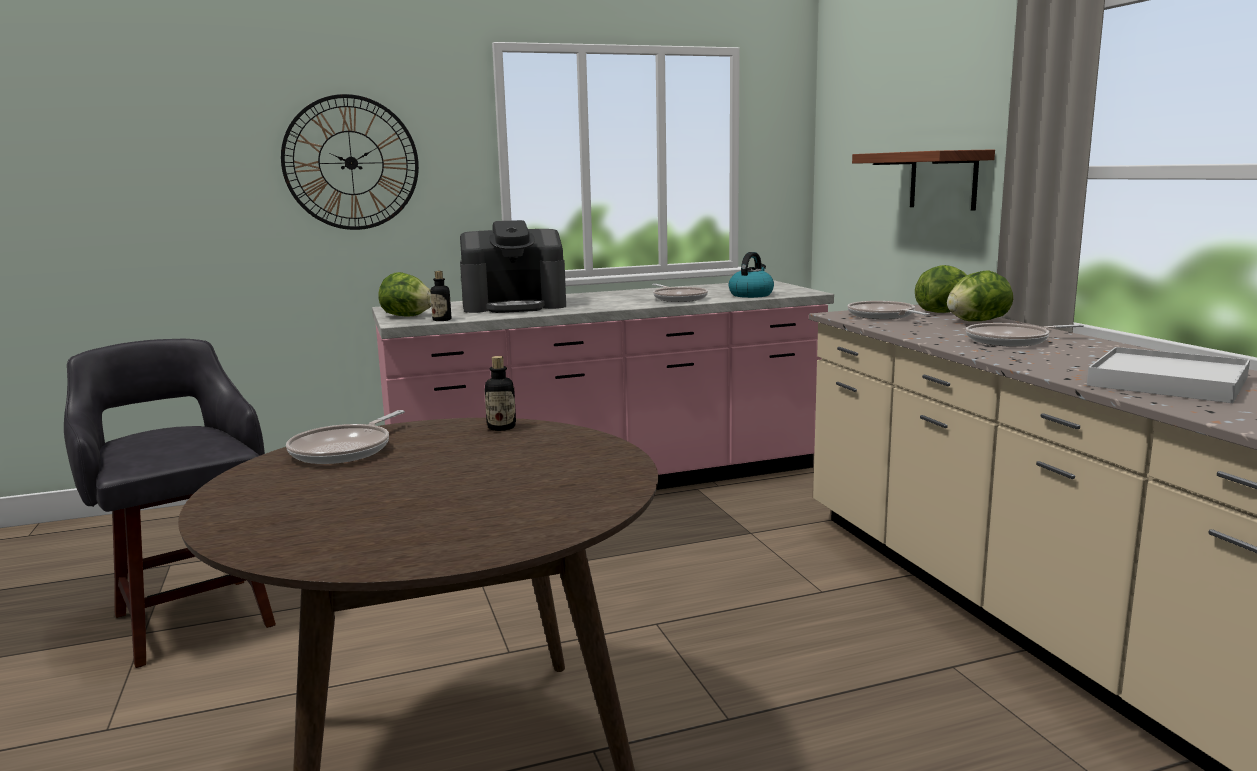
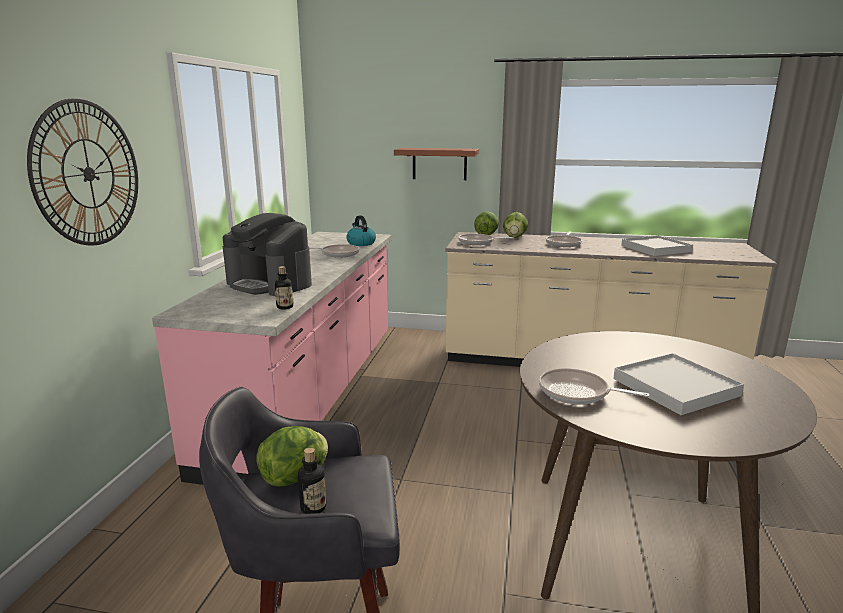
camera: 60 degrees left, 5 degrees up
(345, 450) = (577, 393): frying pan -> frying pan turned 150 degrees clockwise
(406, 490) = (675, 387): none -> white tray
(407, 316) = (240, 313): lettuce -> lettuce (296, 477)
(501, 427) = (562, 349): bottle -> bottle (313, 507)
(515, 306) = (270, 284): coffee machine -> coffee machine turned 105 degrees clockwise

